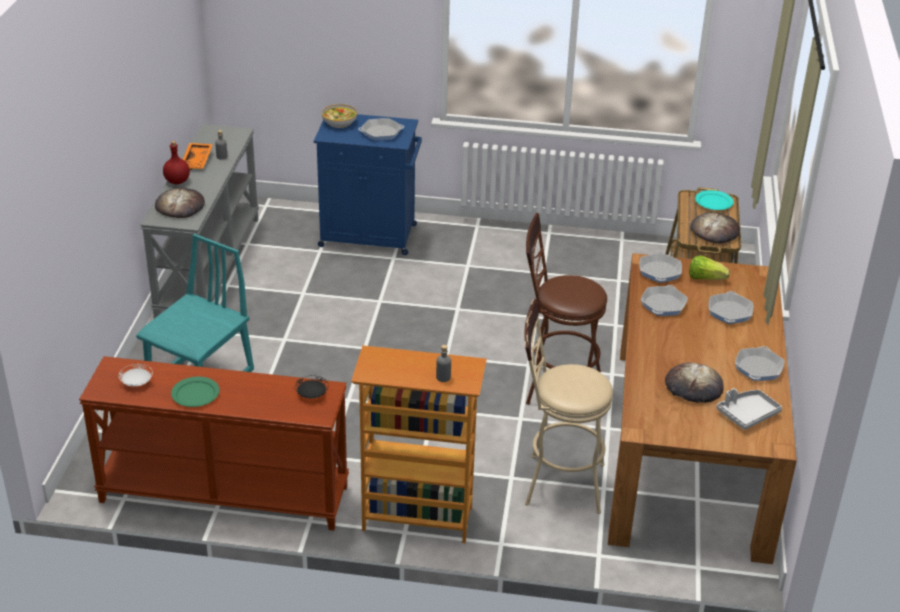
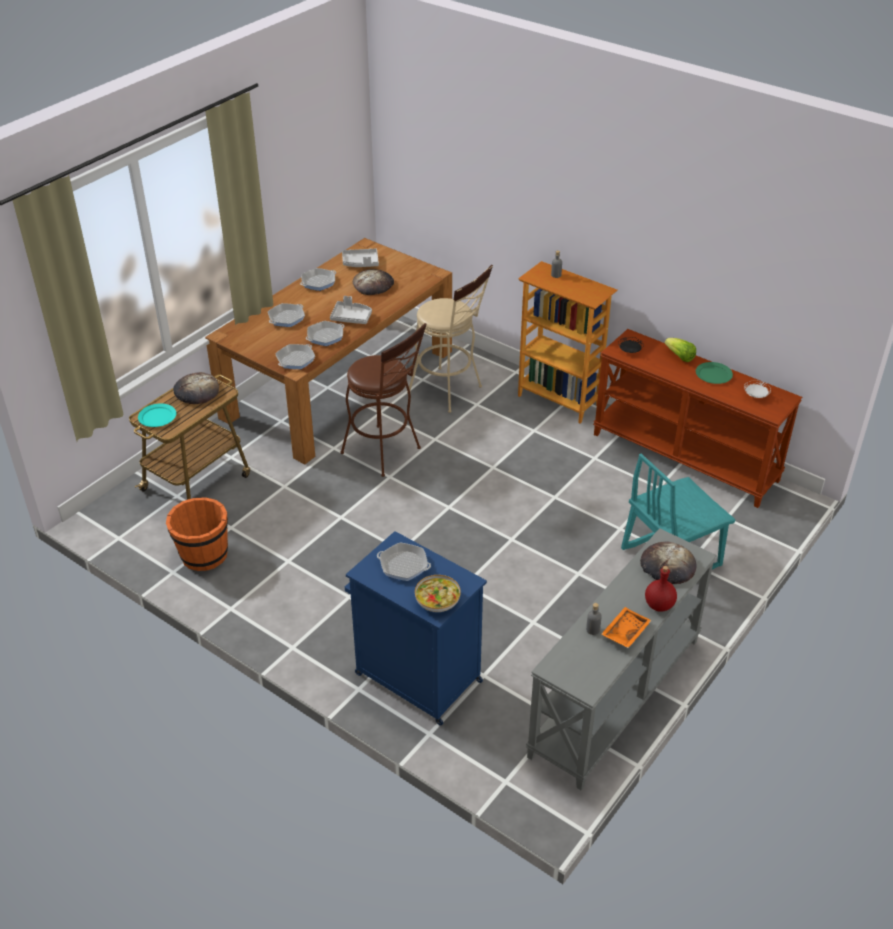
camera: 150 degrees left, 5 degrees up
(614, 256) = (203, 555): none -> orange bucket
(664, 335) = (351, 317): none -> grey tray
(705, 278) = (269, 345): lettuce -> lettuce (679, 357)

